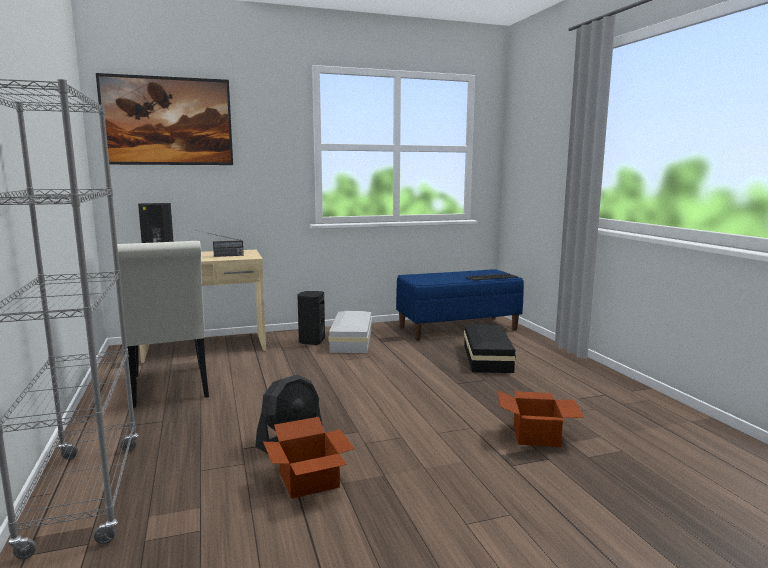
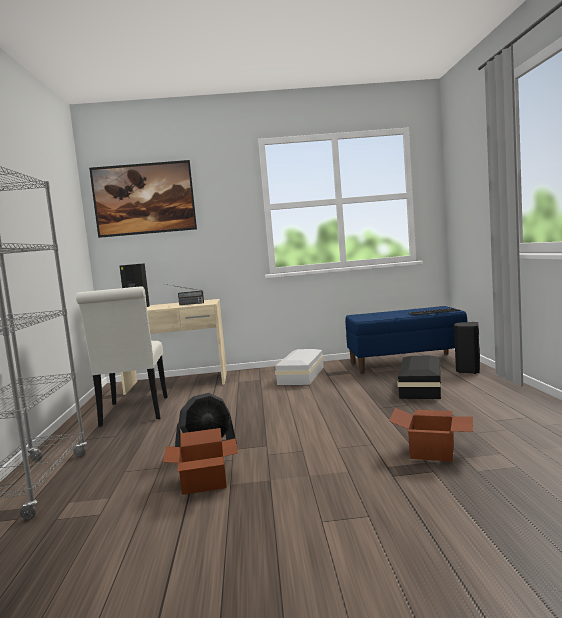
camera: 15 degrees right, 5 degrees down
(311, 341) = (266, 376): black speaker -> black speaker (468, 371)

